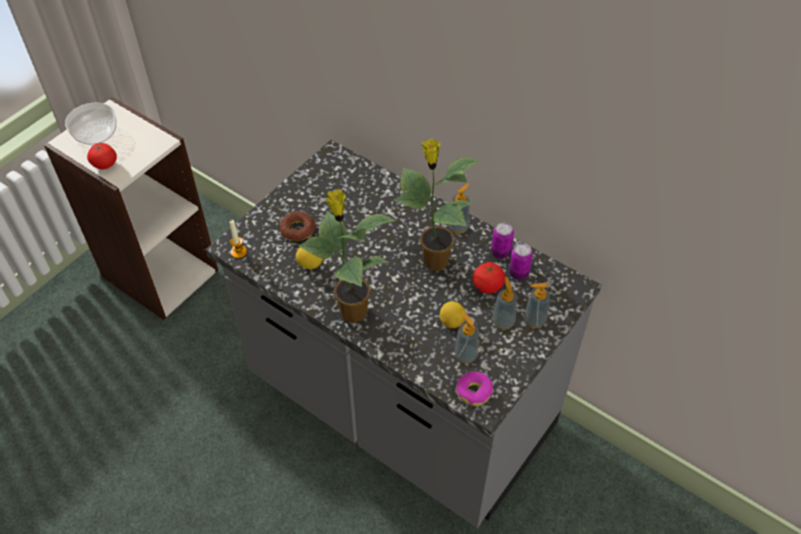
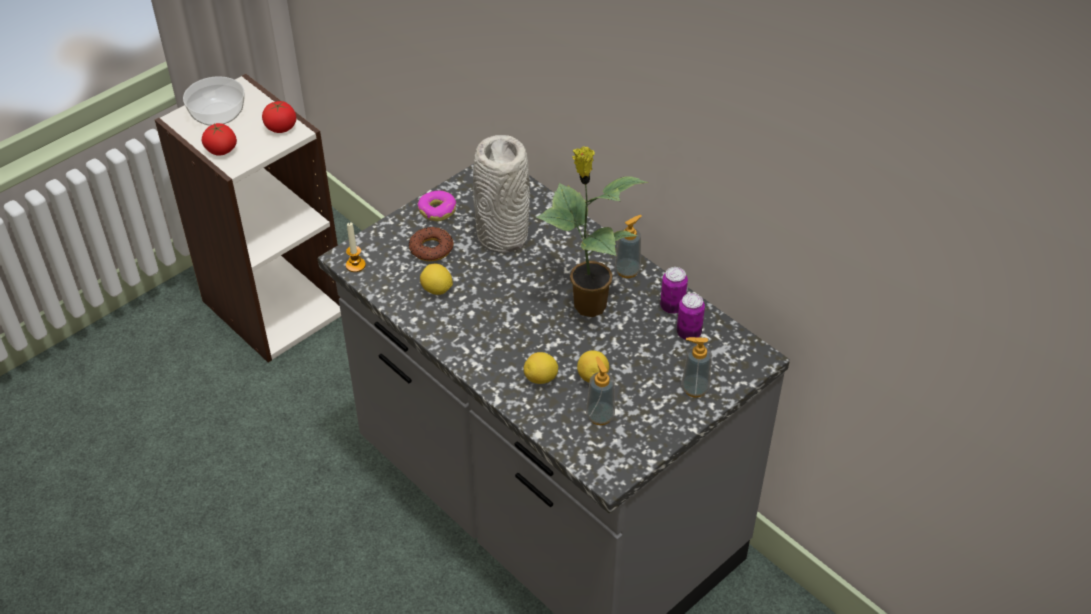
camera: 10 degrees right, 5 degrees down
(351, 311) = (474, 348): potted plant -> none
(353, 212) = (502, 238): none -> grey vase
(411, 329) = (541, 378): none -> lemon
(474, 391) = (600, 457): donut -> donut (437, 210)
(487, 286) = (646, 342): tomato -> tomato (281, 128)
(503, 322) = (655, 385): soap dispenser -> none

